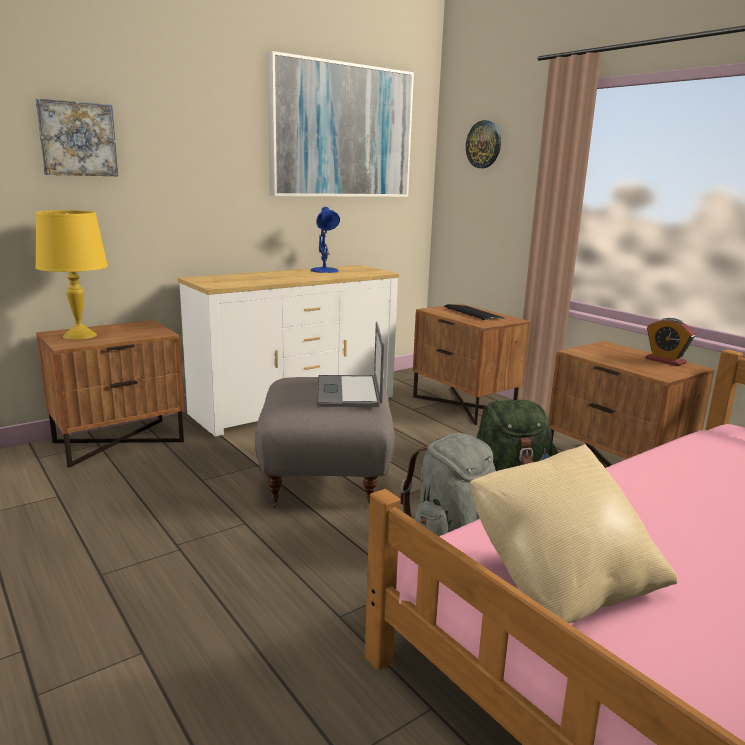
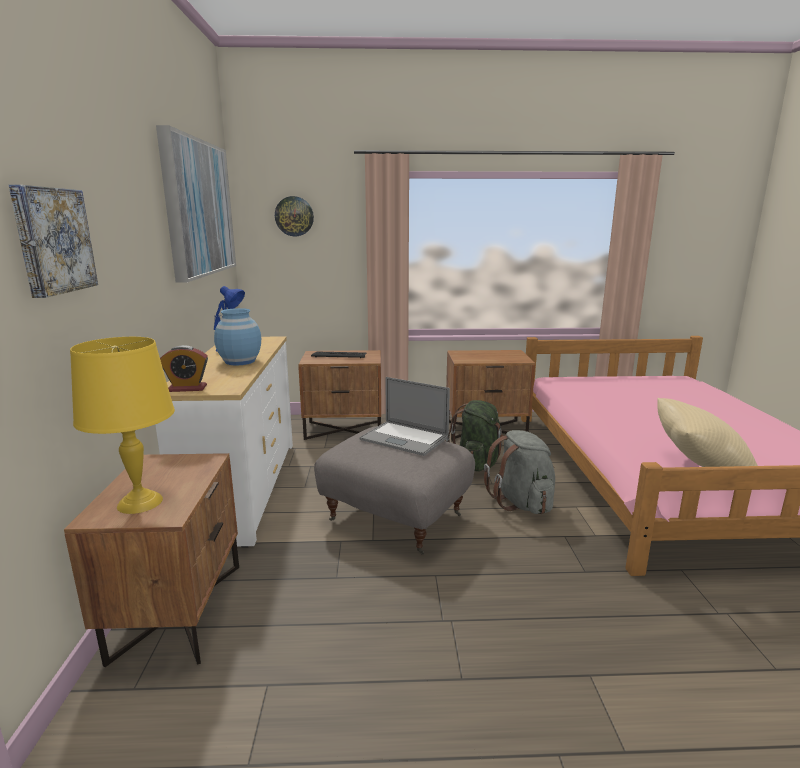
camera: 55 degrees left, 0 degrees up
(293, 277) = (240, 361): none -> blue vase
(665, 361) = (499, 352): alarm clock -> alarm clock (187, 388)

